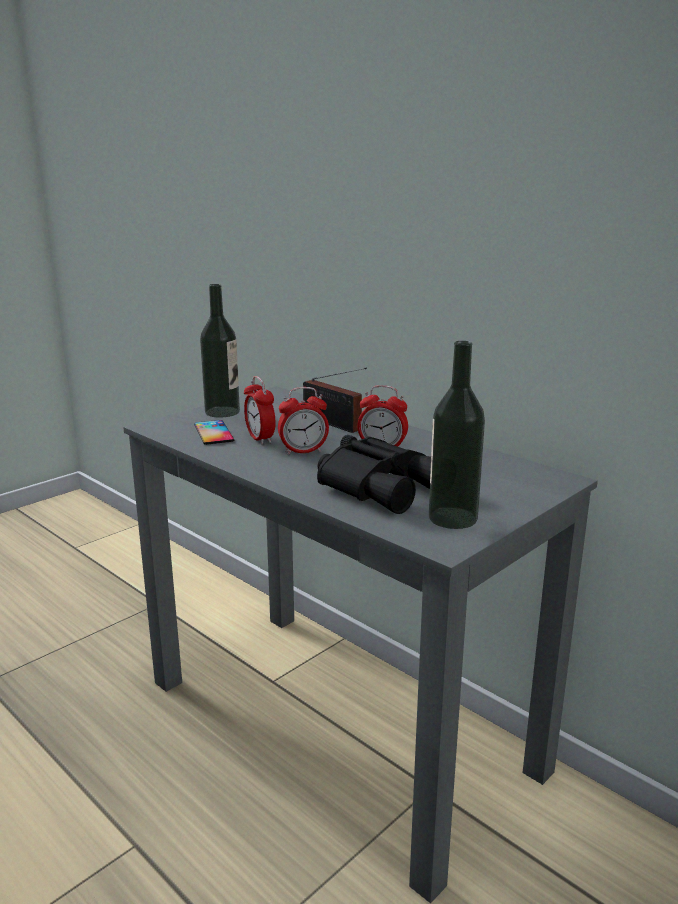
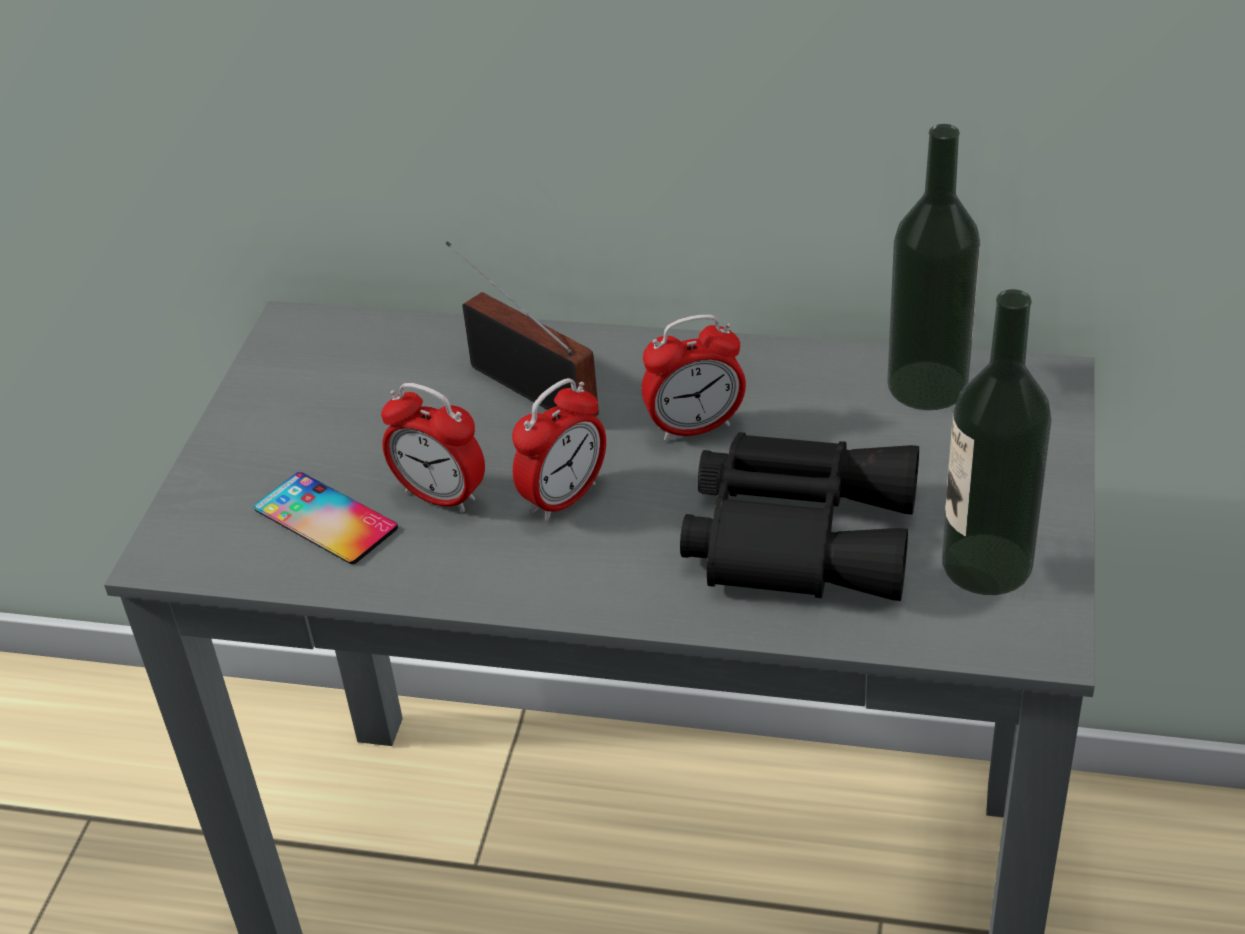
camera: 30 degrees left, 20 degrees up
(222, 412) = (262, 441): bottle -> bottle (927, 385)
(334, 424) = (528, 386): radio -> radio turned 150 degrees counterclockwise

